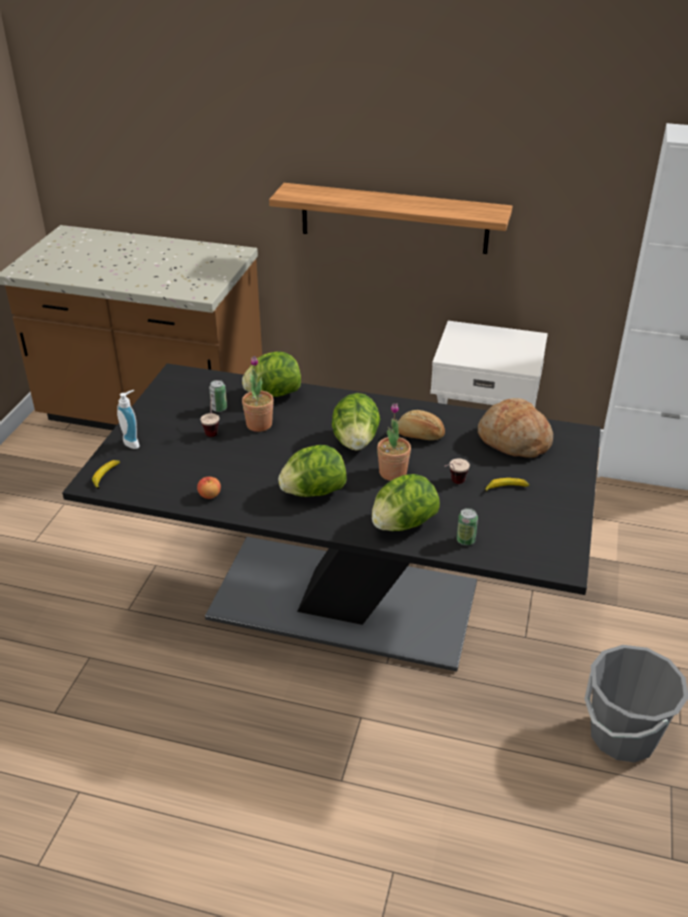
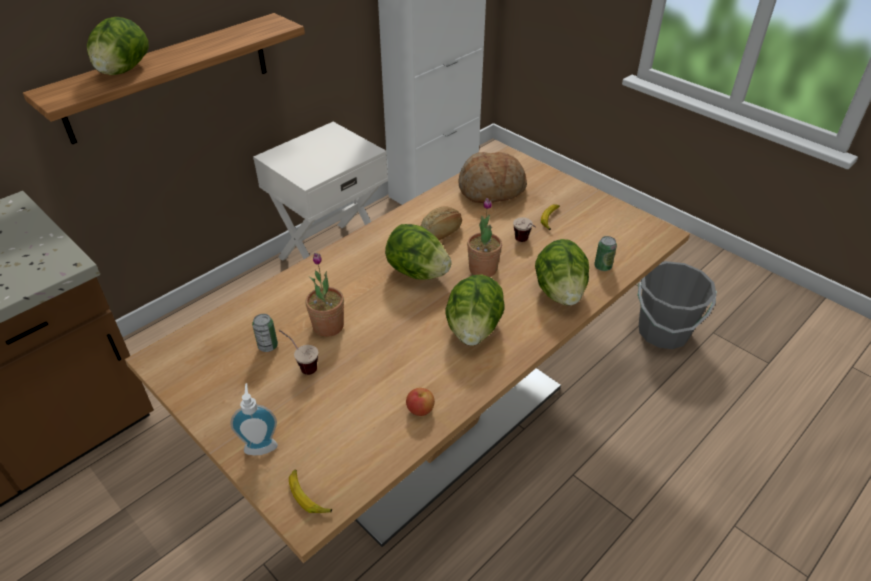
camera: 60 degrees left, 5 degrees up
(273, 394) = (284, 296): lettuce -> lettuce (123, 71)
(343, 602) = (435, 425): black dining table -> beige dining table

